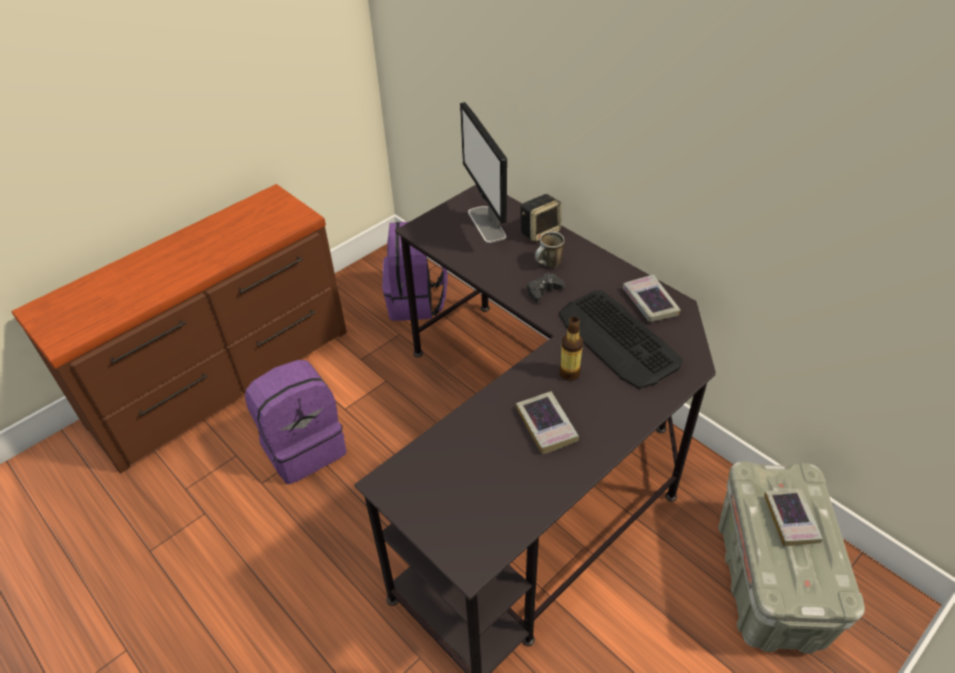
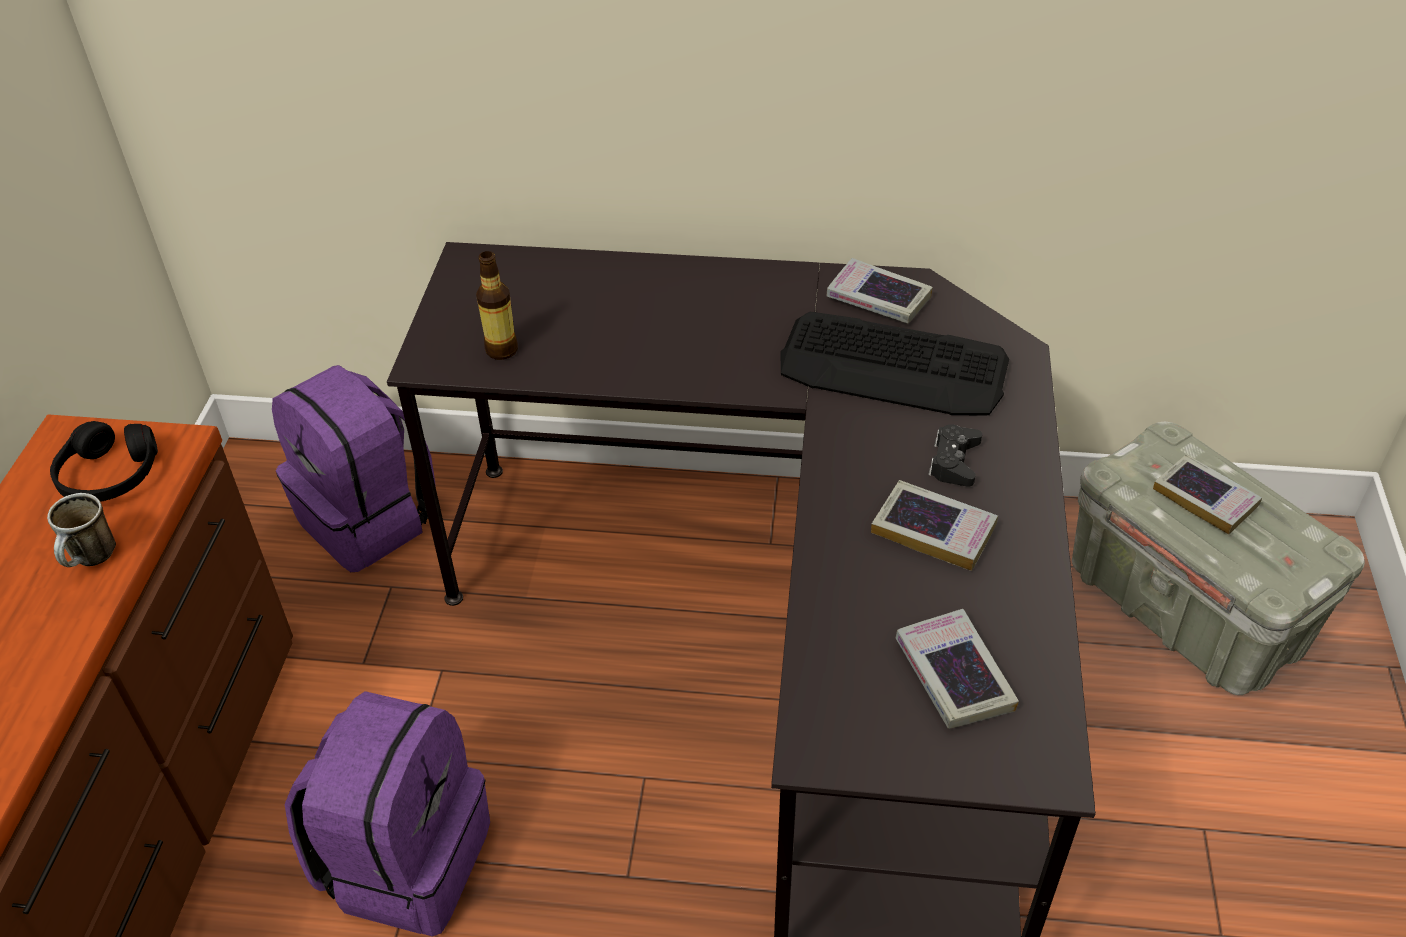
camera: 40 degrees left, 0 degrees up
(271, 217) = (109, 475): none -> black headphones
(478, 494) = (953, 675): none -> book
(487, 224) = (531, 302): monitor -> none
(540, 232) = (624, 276): speaker -> none
(544, 291) = (724, 355): black game controller -> black game controller (954, 461)
(548, 265) = (690, 316): mug -> mug (93, 560)
(569, 373) = (884, 446): bottle -> bottle (501, 350)

